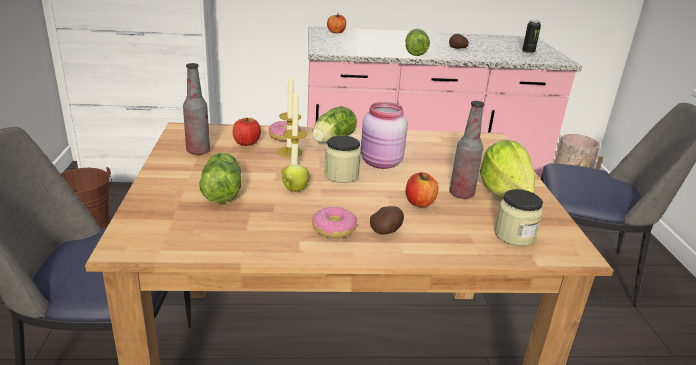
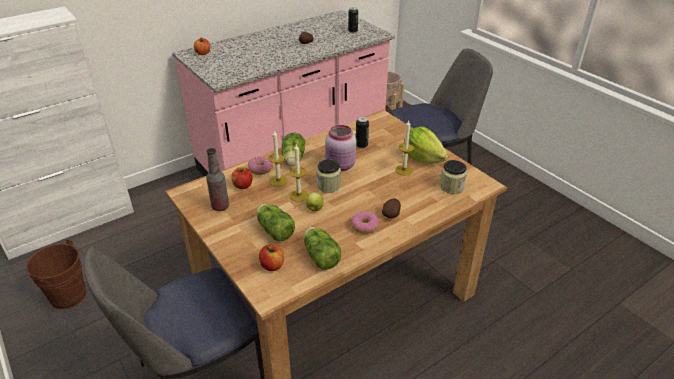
camera: 30 degrees left, 10 degrees up
(415, 52) = (283, 57): lettuce -> lettuce (320, 255)
(420, 203) = (389, 186): apple -> apple (272, 266)
(431, 154) = (361, 146): none -> can
(461, 194) = (404, 170): bottle -> candle

